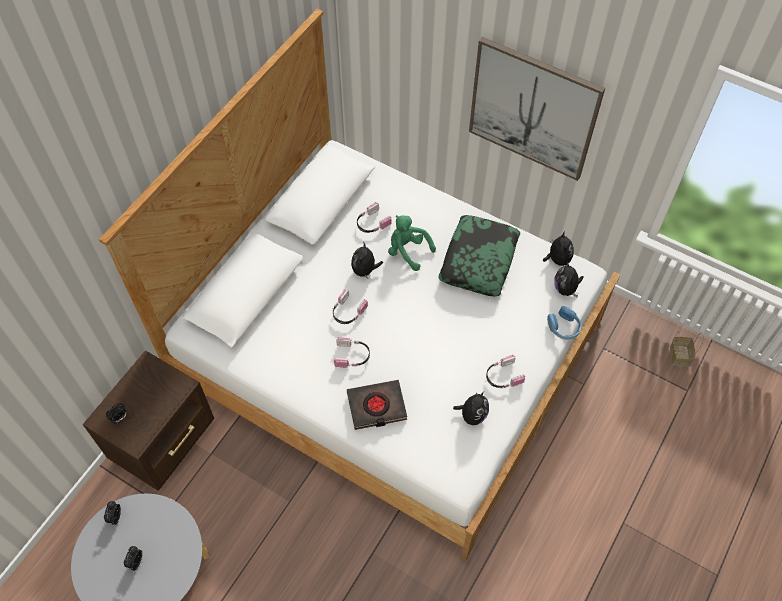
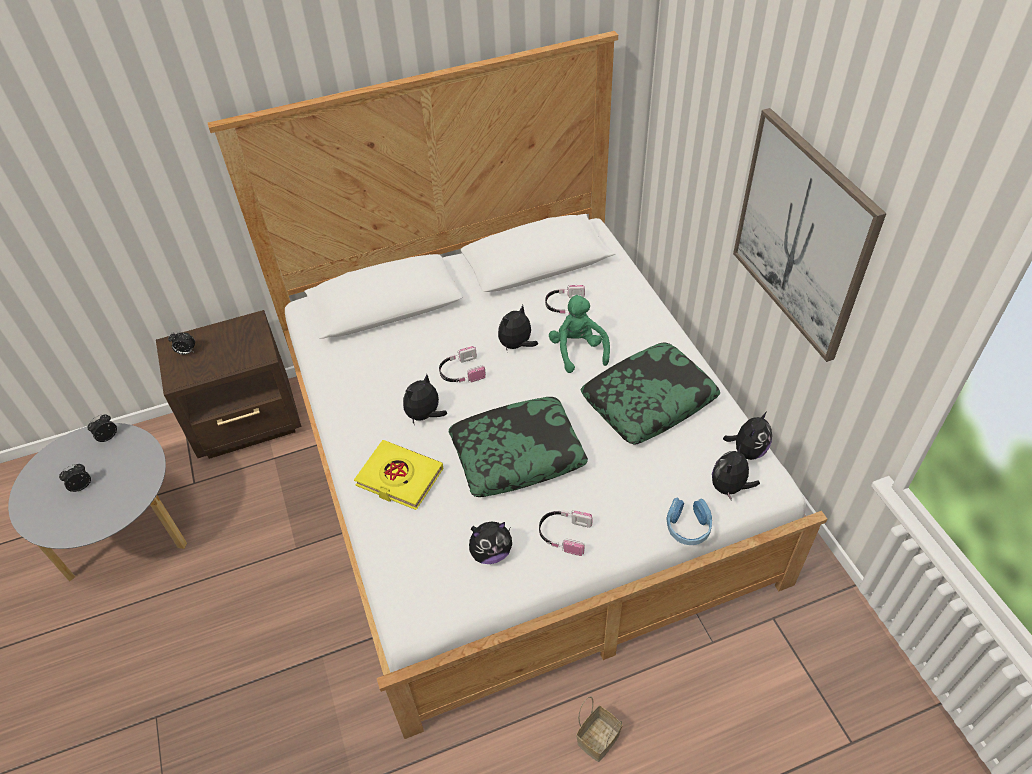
camera: 40 degrees right, 10 degrees down
(352, 356) = (425, 415): headphones -> plush toy
(376, 407) = (399, 478): black book -> yellow book
(433, 344) = (517, 454): none -> pillow
(678, 355) = (873, 691): basket -> basket (598, 737)

